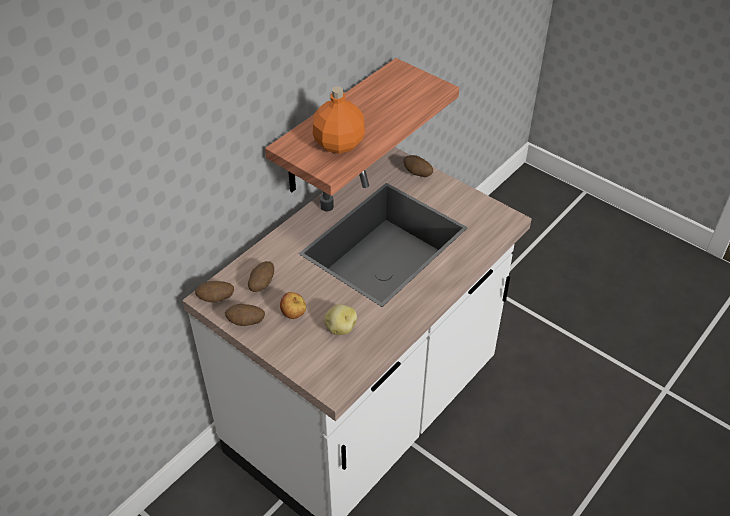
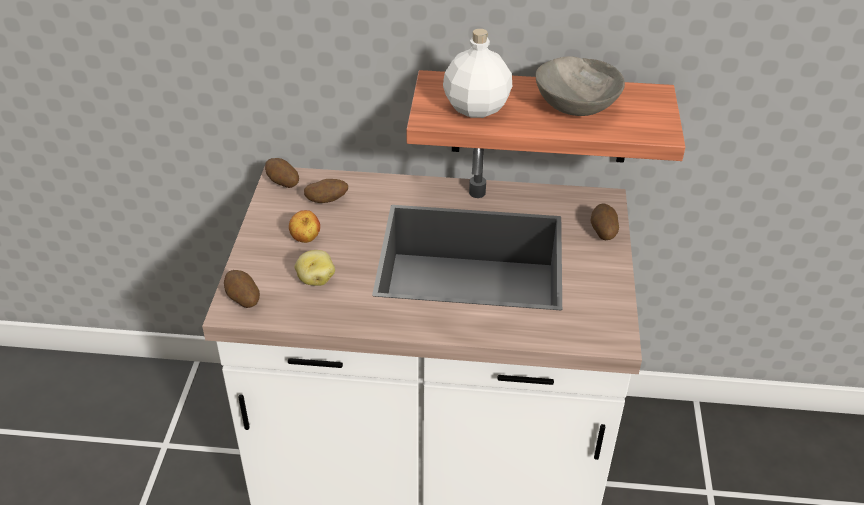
camera: 55 degrees right, 5 degrees down
(246, 322) = (269, 214): potato -> potato (243, 299)
(338, 143) = (476, 107): orange bottle -> white bottle
(379, 104) = (574, 105): none -> grey bowl

